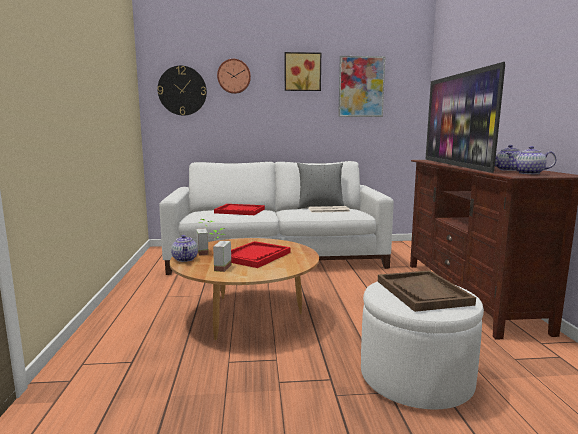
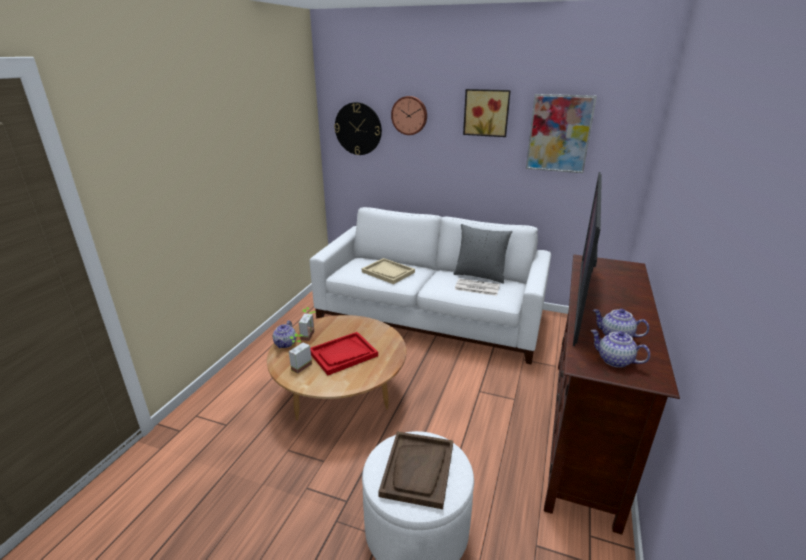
camera: 25 degrees right, 15 degrees up
(240, 211) = (388, 272): red tray -> beige tray

